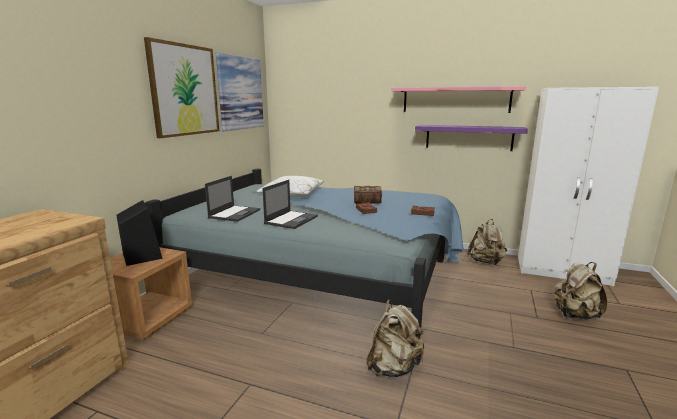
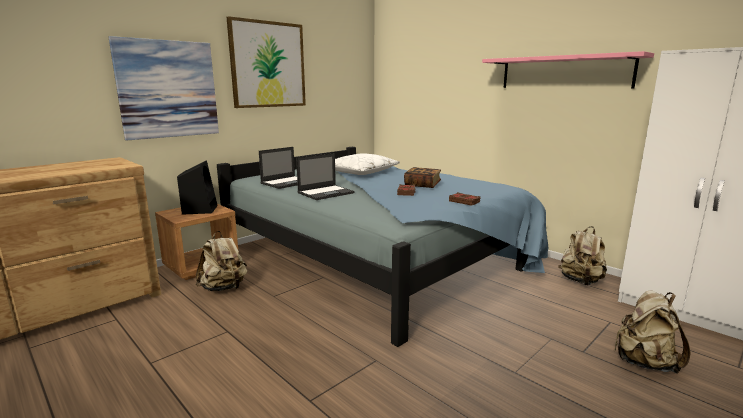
camera: 25 degrees right, 0 degrees up
(240, 93) = (337, 69): picture -> picture (168, 89)
(394, 367) = (360, 353): beige backpack -> beige backpack (224, 288)
(468, 137) = (578, 120): purple shelf -> none

